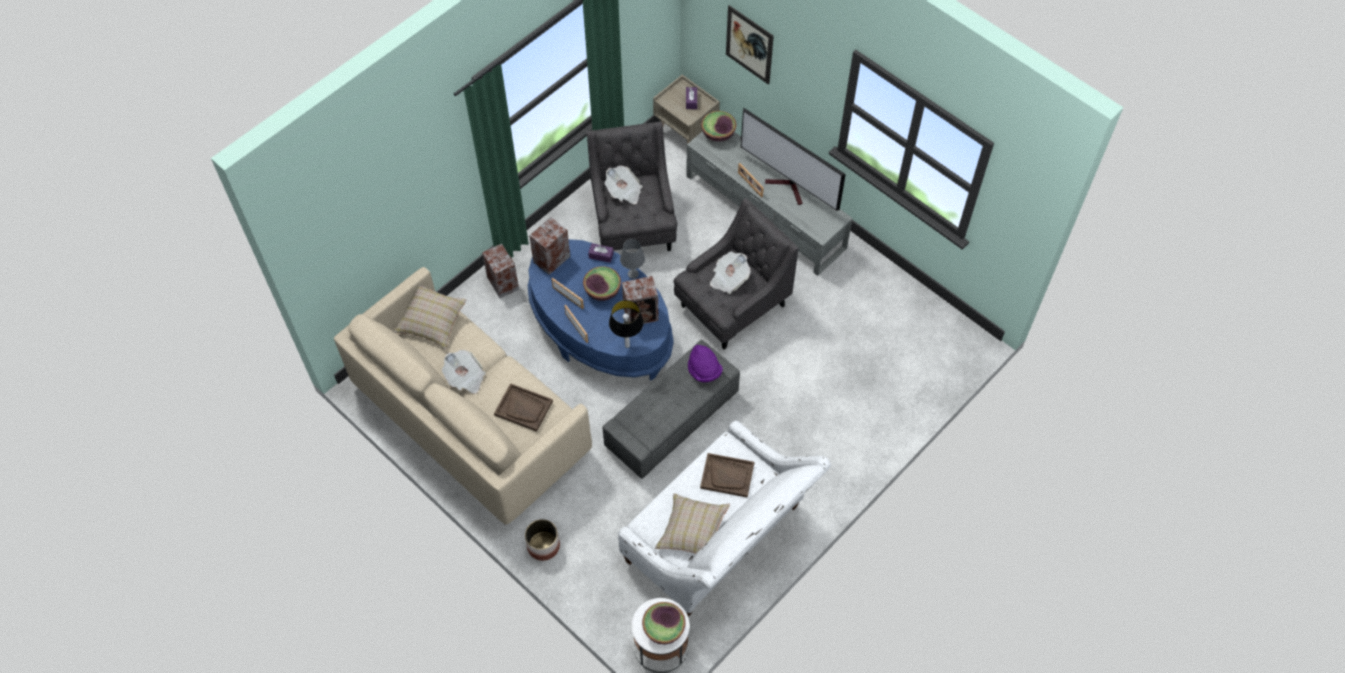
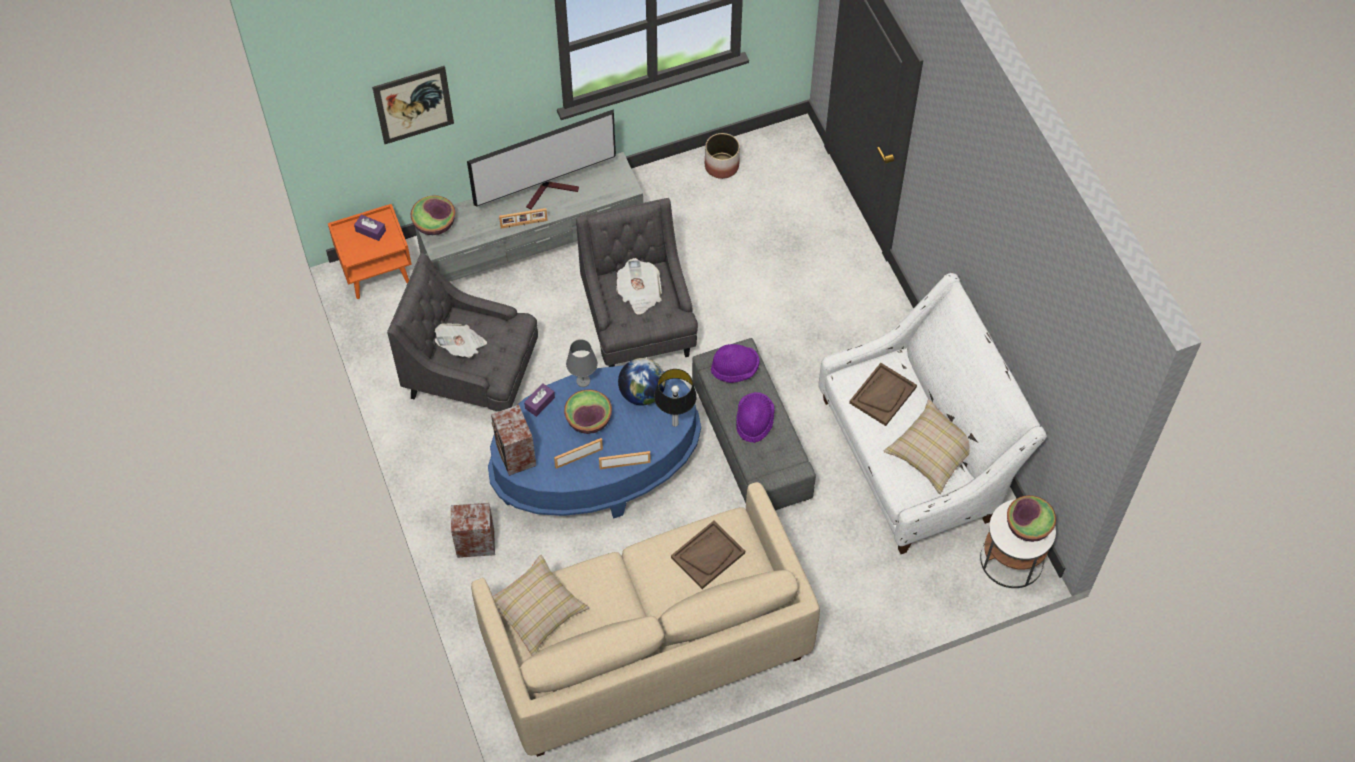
camera: 65 degrees left, 0 degrees up
(465, 378) = (634, 602): newspaper -> none
(543, 546) = (845, 629): planter -> planter (721, 166)
(642, 314) = (642, 393): speaker -> globe
(664, 401) = (754, 422): none -> purple hat
(686, 133) = (377, 272): beige nightstand -> orange nightstand

